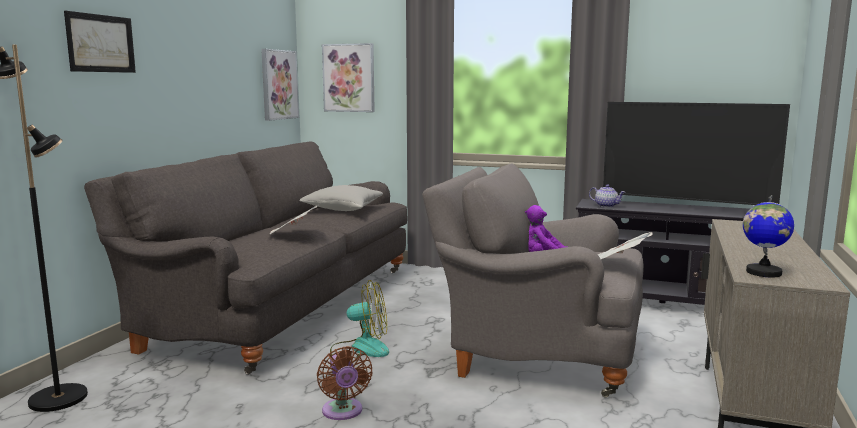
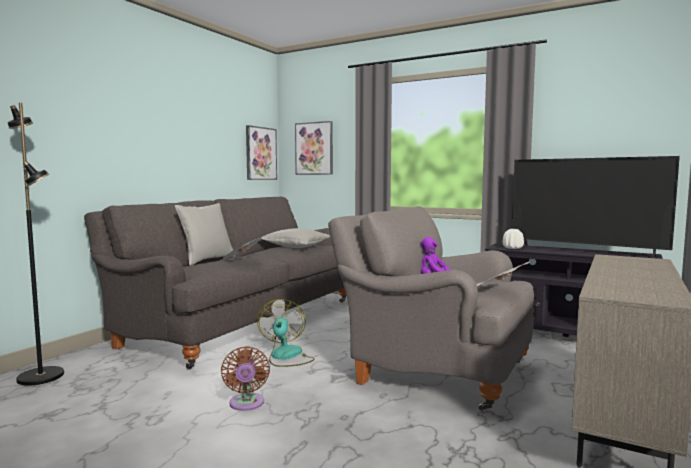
camera: 10 degrees right, 5 degrees down
(101, 43) = (106, 112): picture -> none
(243, 234) = (207, 260): none -> grey pillow
(360, 349) = (286, 357): fan -> fan turned 105 degrees counterclockwise
(606, 206) = (512, 248): teapot -> white vase
(763, 272) = (614, 291): globe -> none

